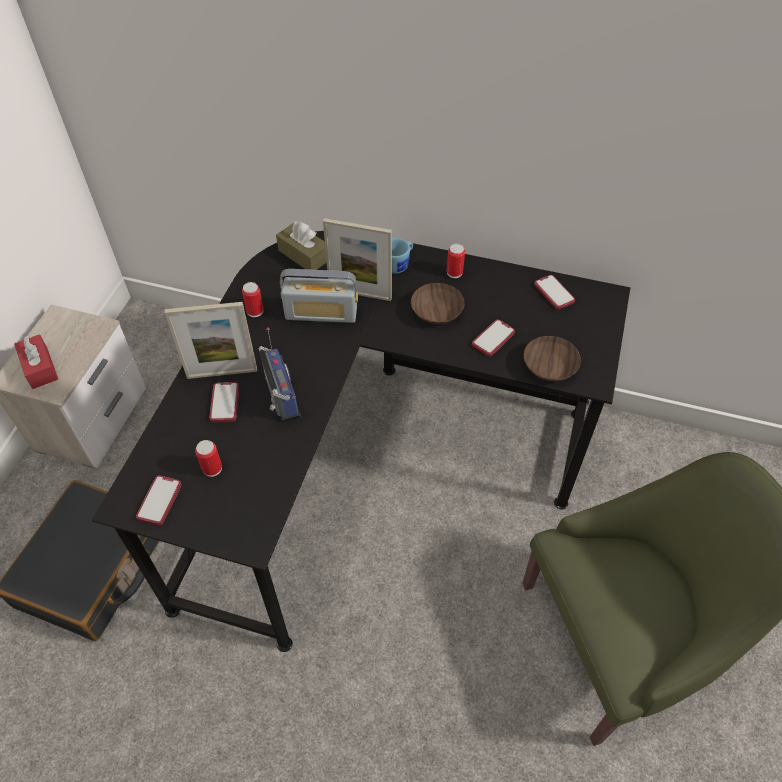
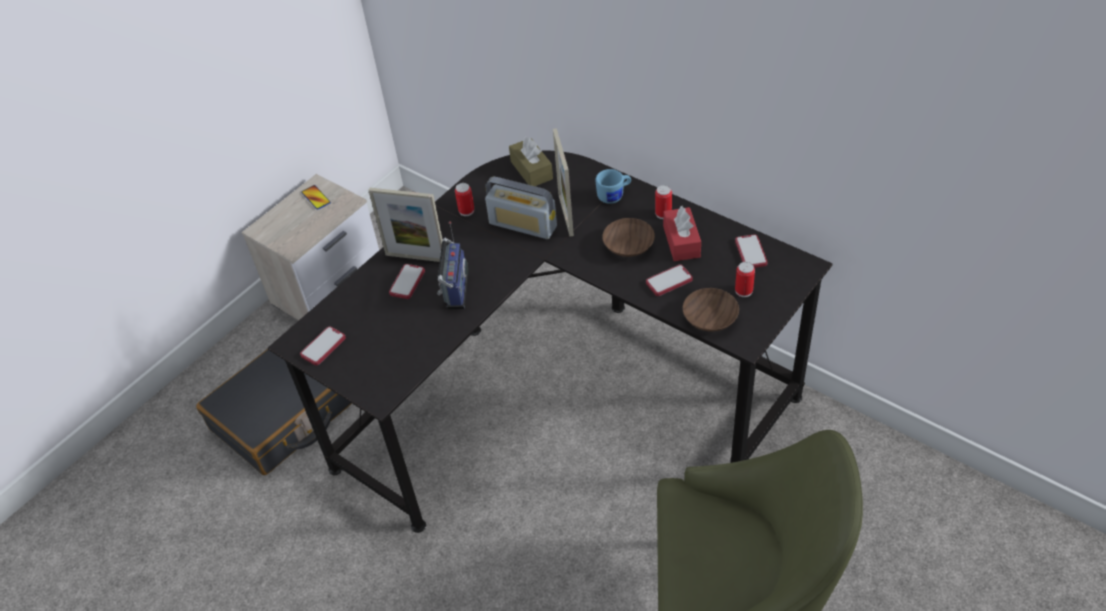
camera: 25 degrees right, 5 degrees down
(40, 368) = (287, 226): red tissue box -> red tissue box (681, 242)
(61, 330) = (316, 198): none -> phone
(212, 468) = (374, 332): can -> can (743, 291)
(360, 294) = (565, 215): picture frame -> picture frame turned 45 degrees clockwise

